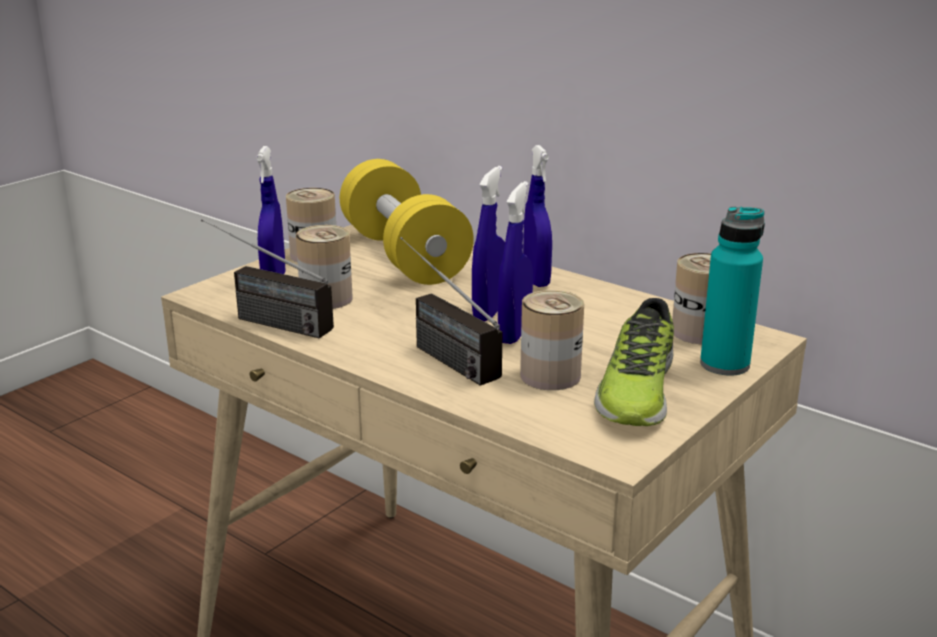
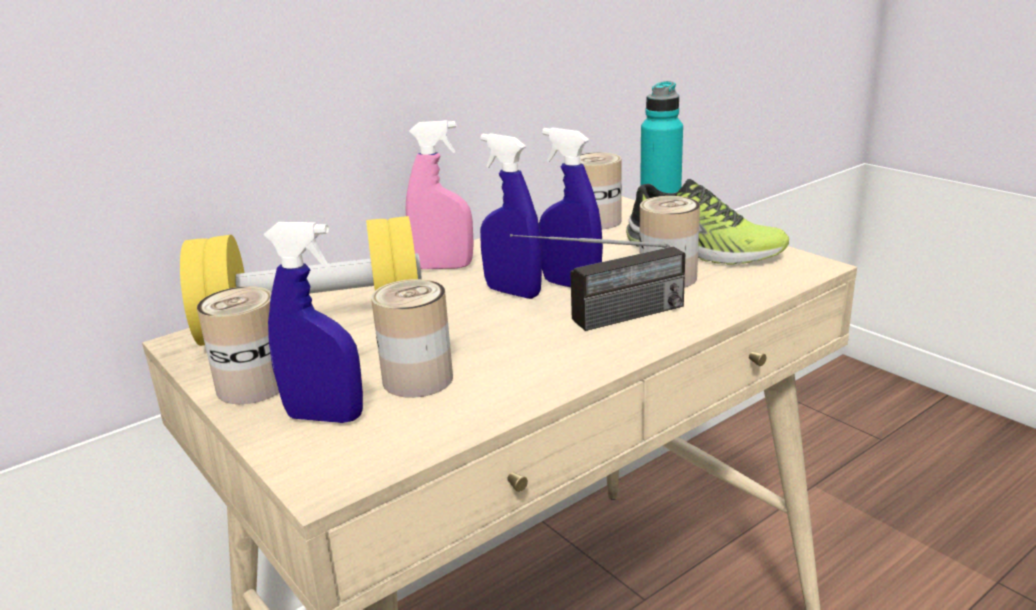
camera: 75 degrees left, 0 degrees up
(261, 319) = (459, 426): radio -> none
(536, 279) = (443, 267): blue spray bottle -> pink spray bottle

